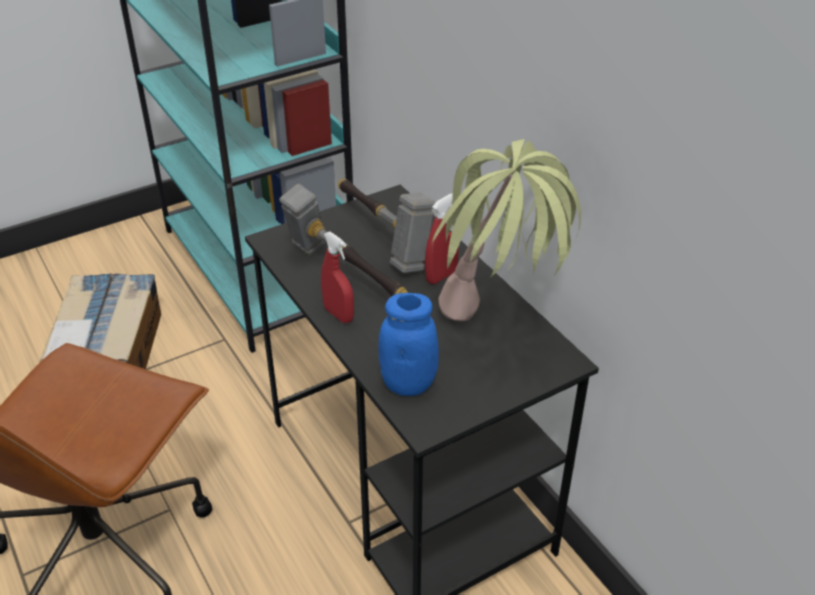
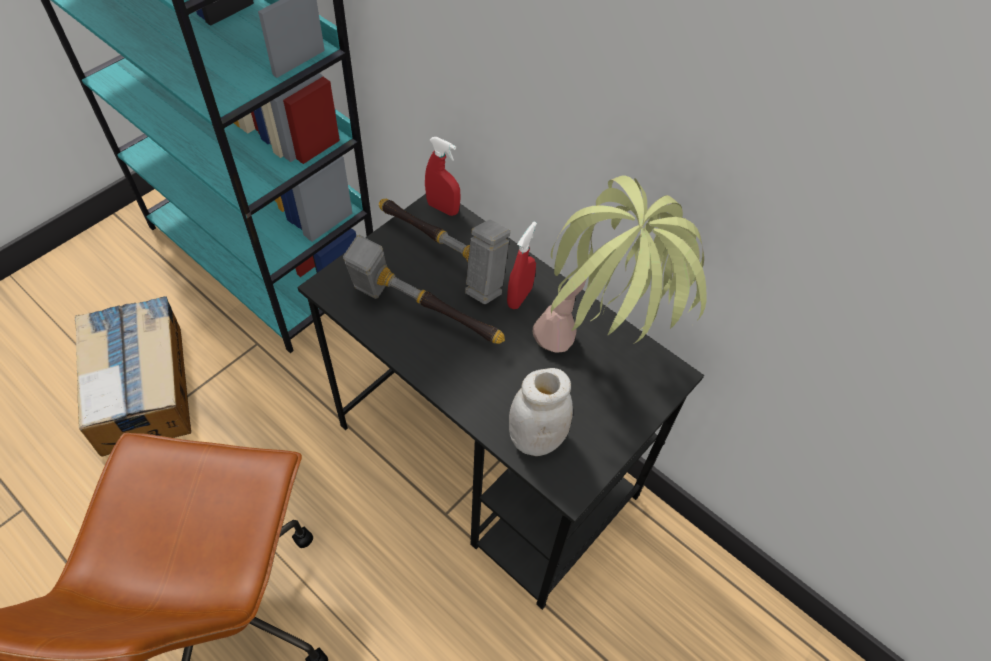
camera: 20 degrees left, 15 degrees up
(338, 314) = (435, 368): red spray bottle -> red spray bottle (443, 208)
(408, 383) = (536, 439): blue jar -> white jar

